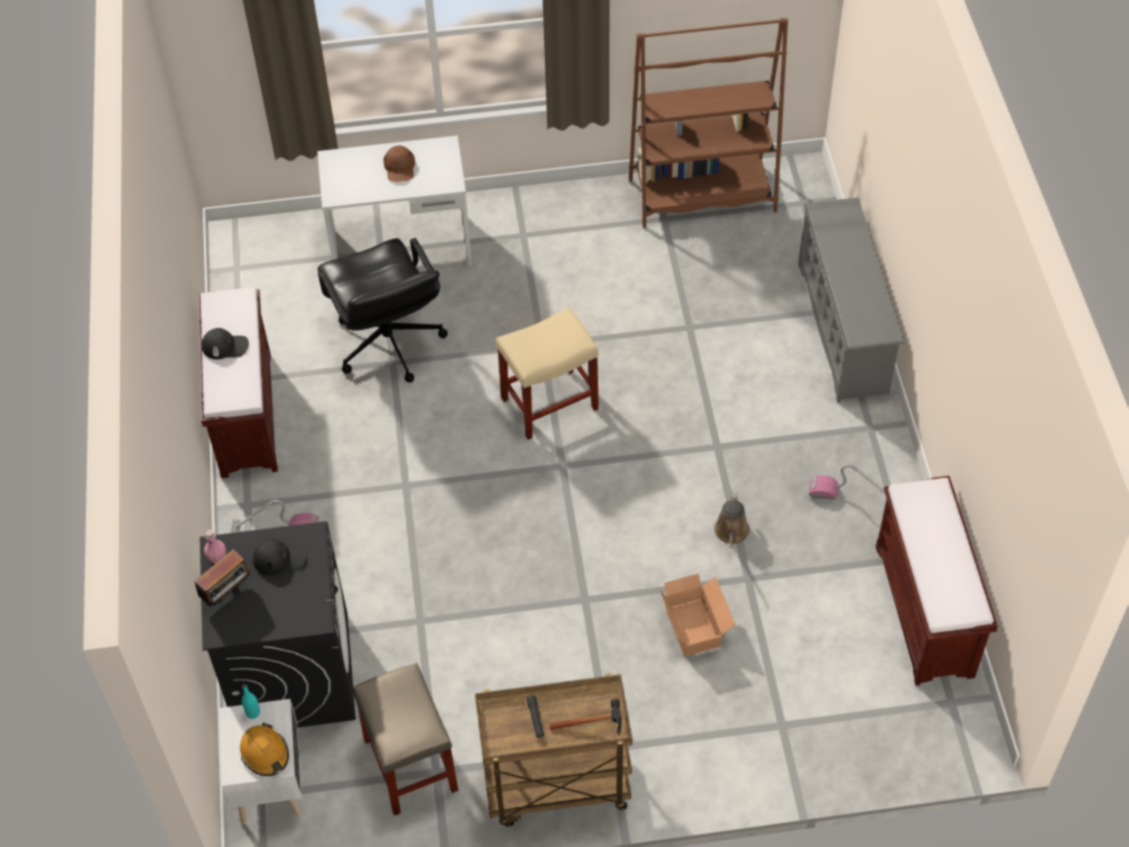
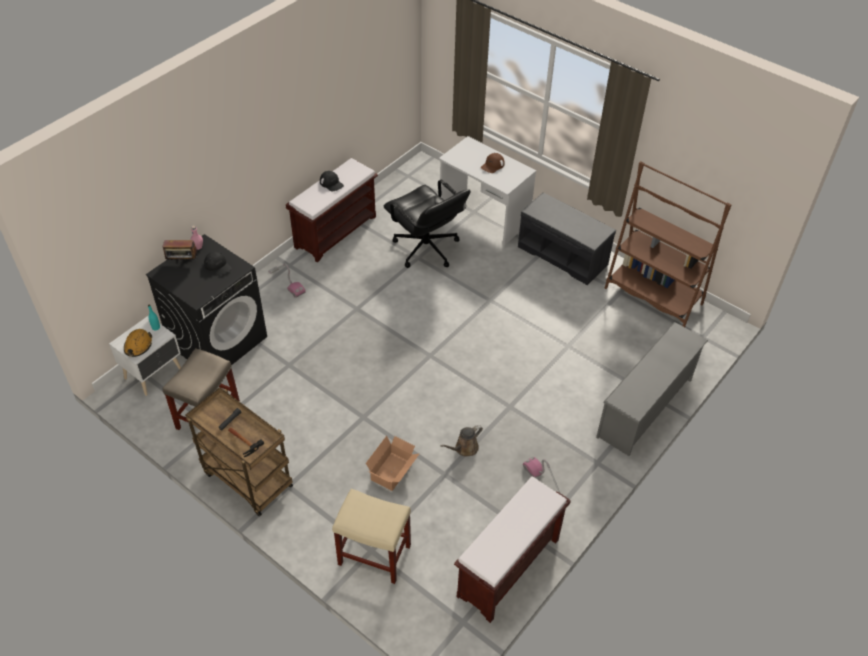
camera: 45 degrees right, 5 degrees down
(388, 344) = (426, 249): black office chair -> black office chair turned 60 degrees counterclockwise
(548, 404) = (459, 326): beige stool -> beige stool (373, 554)
(552, 223) = (563, 255): none -> grey bench

